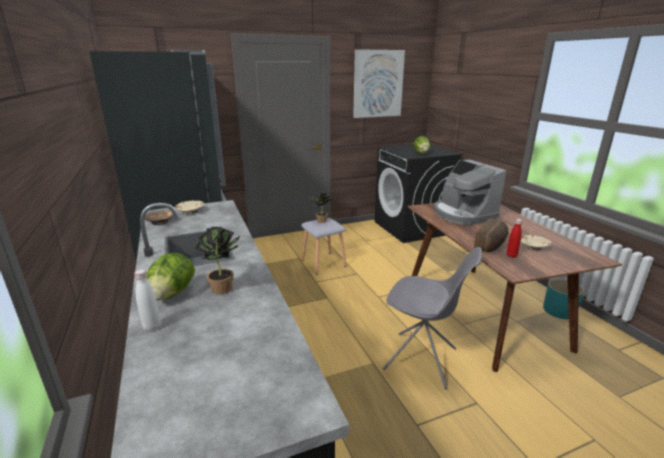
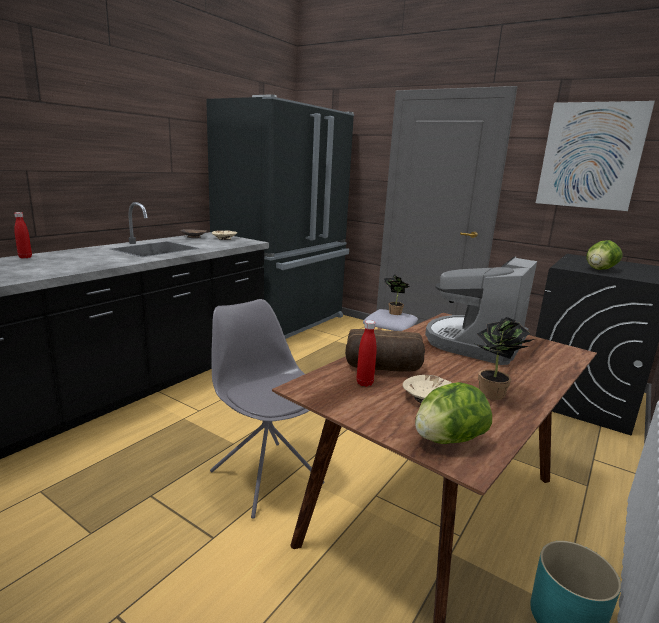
camera: 55 degrees right, 5 degrees down
(152, 327) = (25, 257): white bottle -> red bottle
(172, 294) = (72, 254): lettuce -> lettuce (448, 440)
(225, 289) = (86, 261): potted plant -> potted plant (494, 395)
(422, 360) = (265, 476): grey chair -> grey chair turned 150 degrees clockwise

